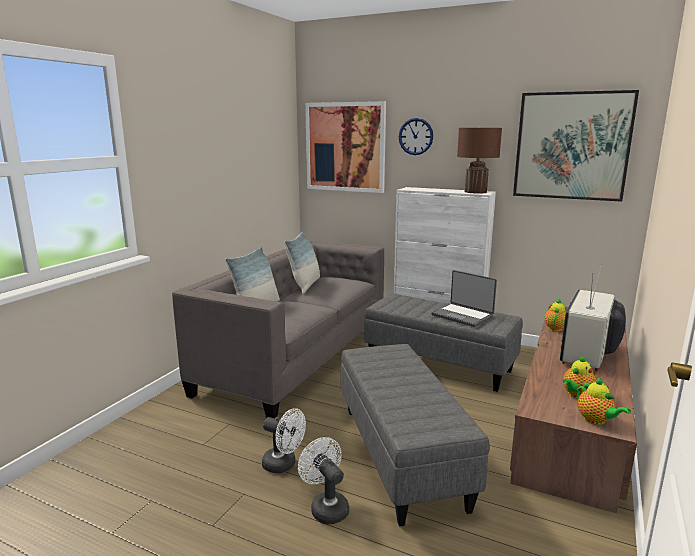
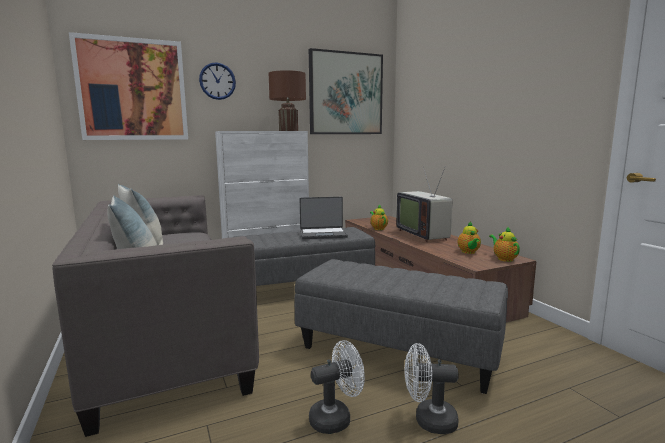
camera: 50 degrees left, 5 degrees down
(596, 420) = (504, 259): teapot -> teapot turned 120 degrees counterclockwise

